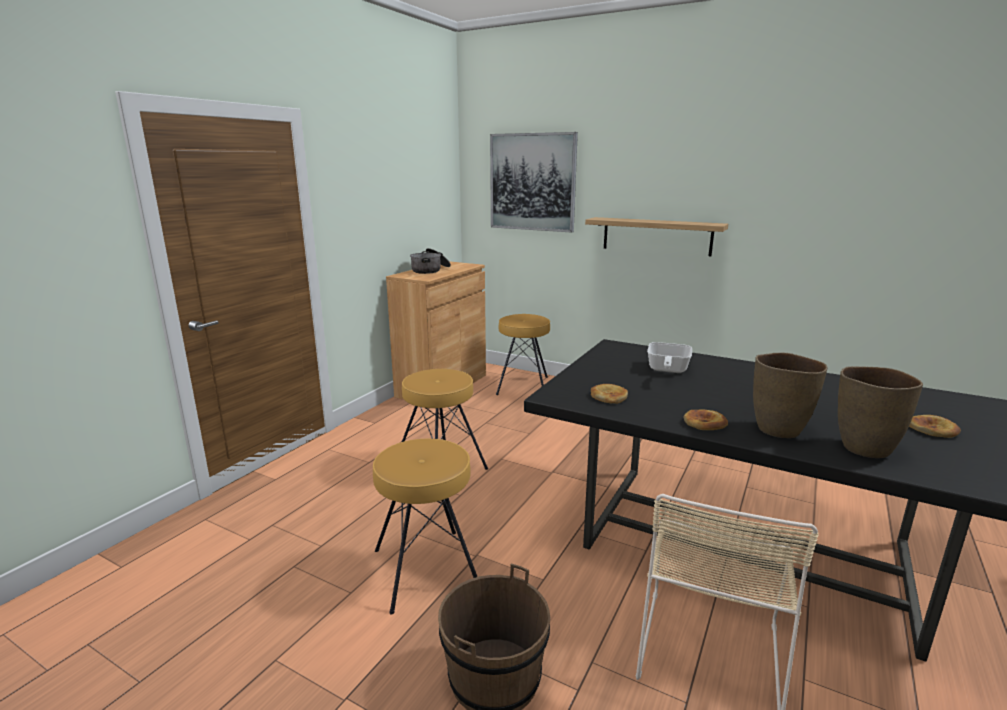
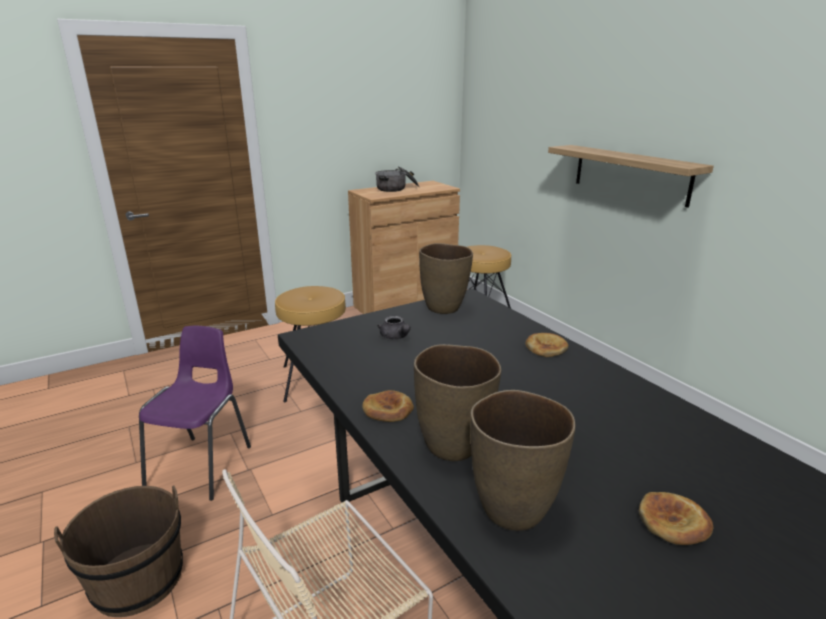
camera: 30 degrees right, 5 degrees up
(427, 569) = (202, 465): brown stool -> purple chair
(532, 182) = (518, 100): picture -> none
(608, 396) = (354, 351): bread -> bread (546, 347)
(611, 355) = (444, 308): none -> brown vase
(617, 380) = (395, 337): none -> grey teapot
(666, 370) = (469, 338): frying pan -> none

